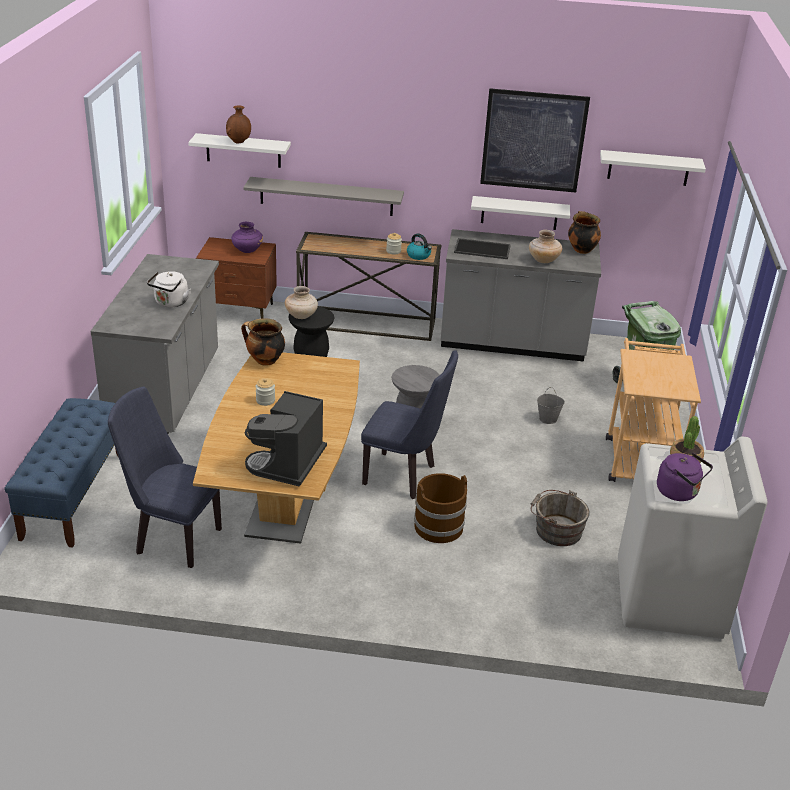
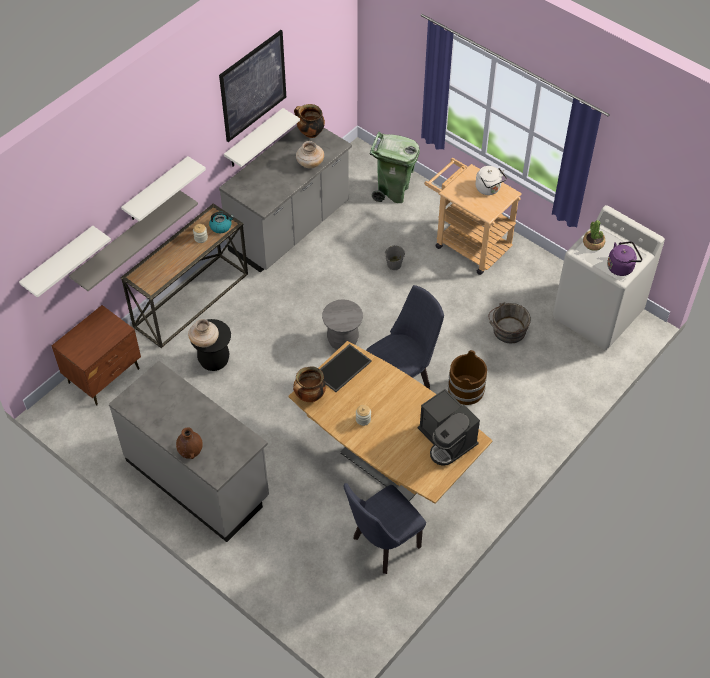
camera: 55 degrees left, 20 degrees up
(74, 496) = (292, 590): blue bench -> none
(170, 303) = (209, 420): white kettle -> white kettle (489, 189)
(239, 142) = (65, 260): brown vase -> brown vase (190, 452)
(247, 250) = (99, 329): purple vase -> none
(483, 249) = (266, 187): tray -> tray (342, 367)
(648, 168) = (322, 45): white shelf -> white shelf (156, 190)

